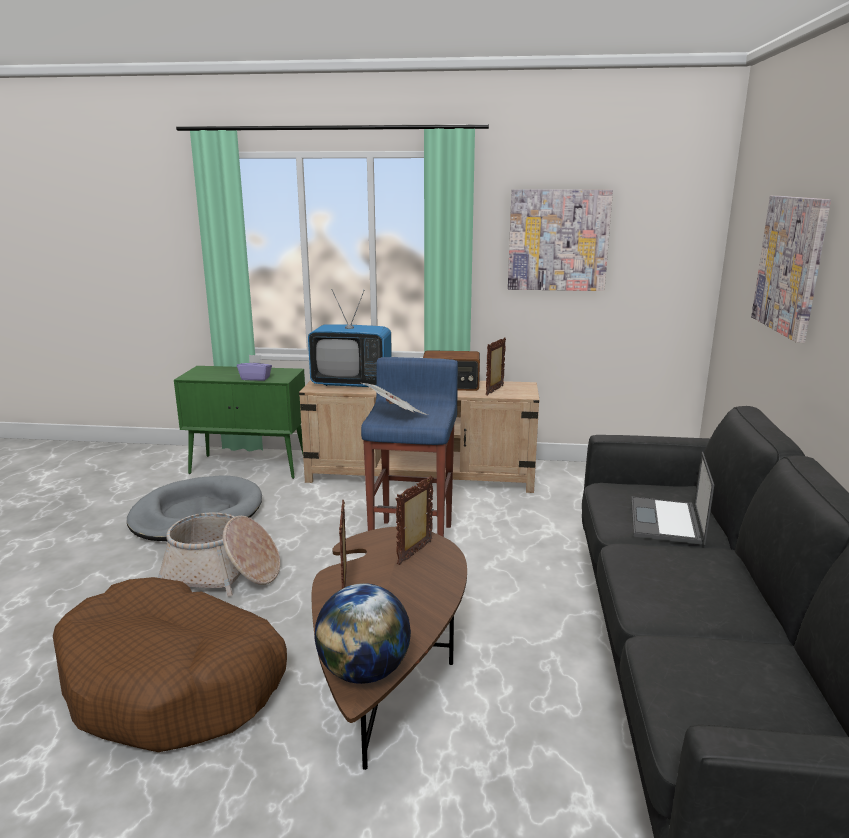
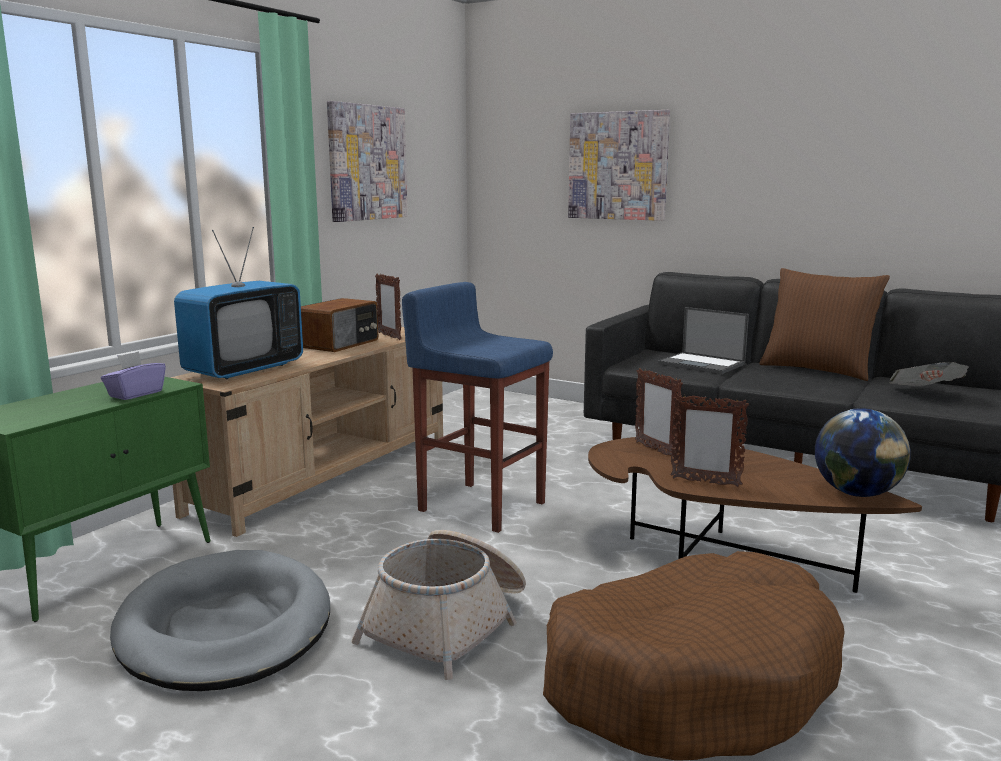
camera: 65 degrees left, 5 degrees down
(395, 415) = (489, 346): newspaper -> newspaper (925, 394)
(752, 594) = (817, 369): none -> brown pillow

